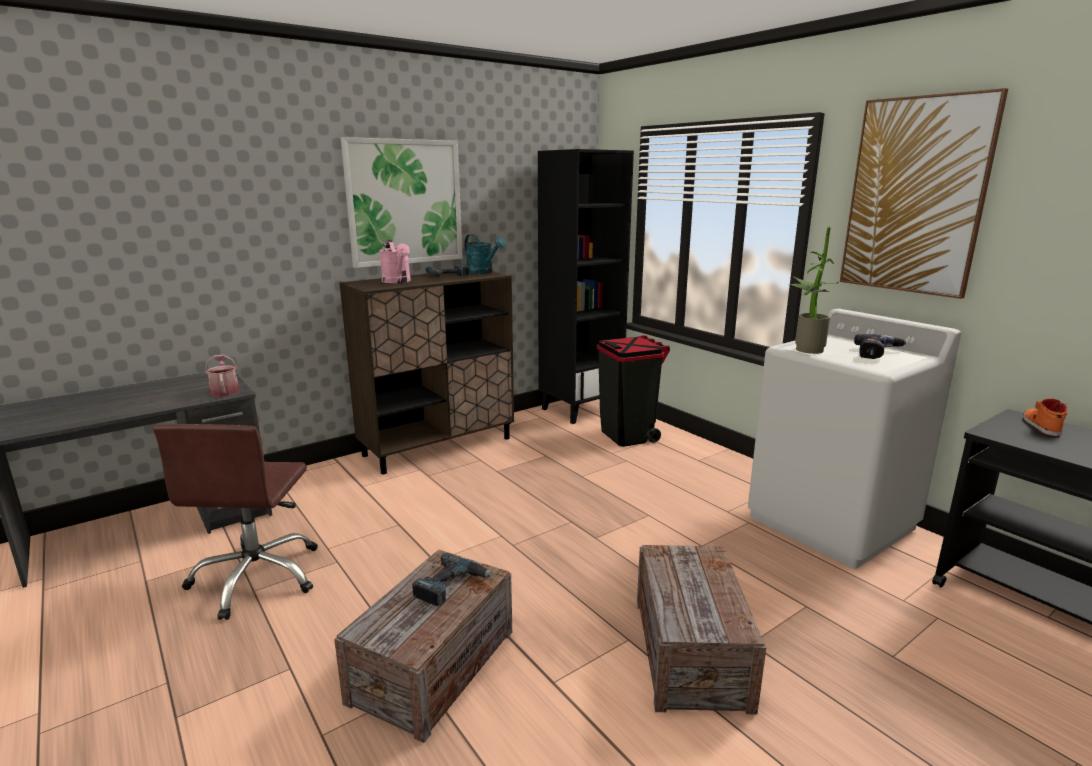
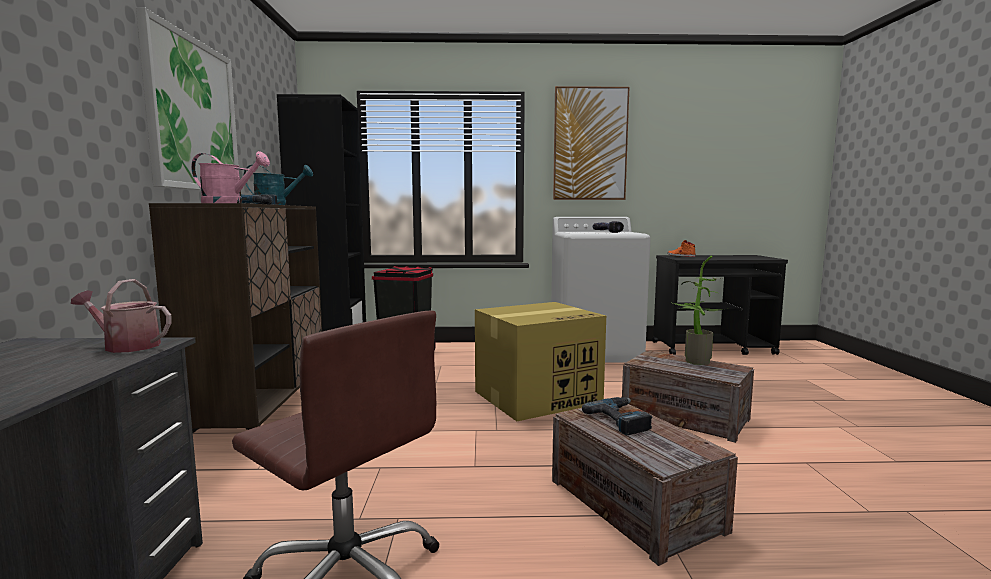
camera: 55 degrees left, 10 degrees down
(619, 537) = (538, 396): none -> cardboard box
(805, 349) = (583, 233): potted plant -> potted plant (694, 362)

